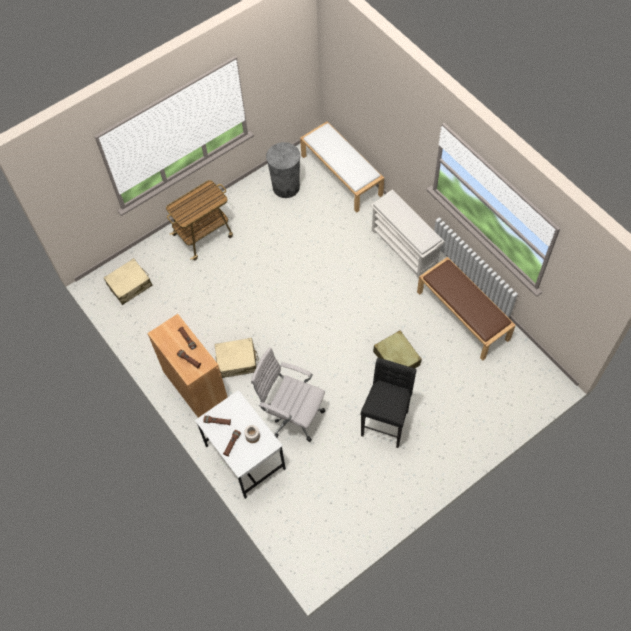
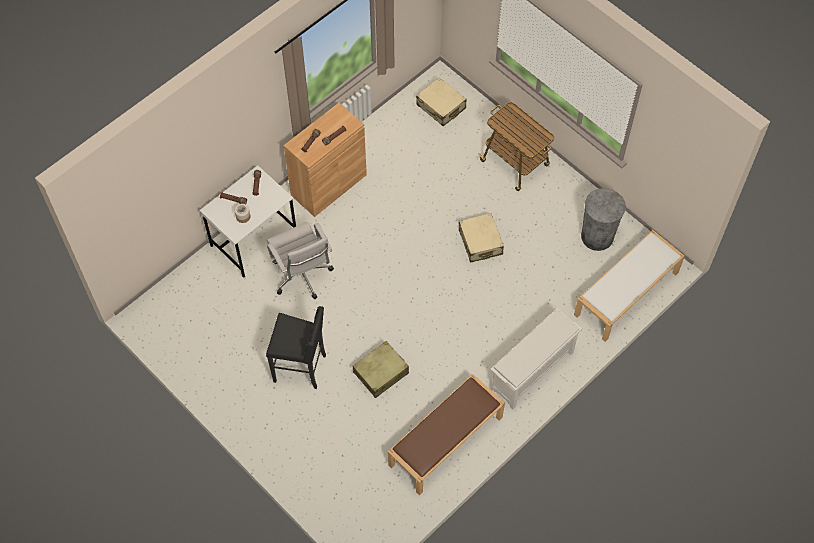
camera: 80 degrees right, 0 degrees up
(237, 361) = (361, 218): beige suitcase -> beige suitcase (480, 242)
(292, 416) = (303, 277): white office chair -> white office chair turned 135 degrees clockwise

